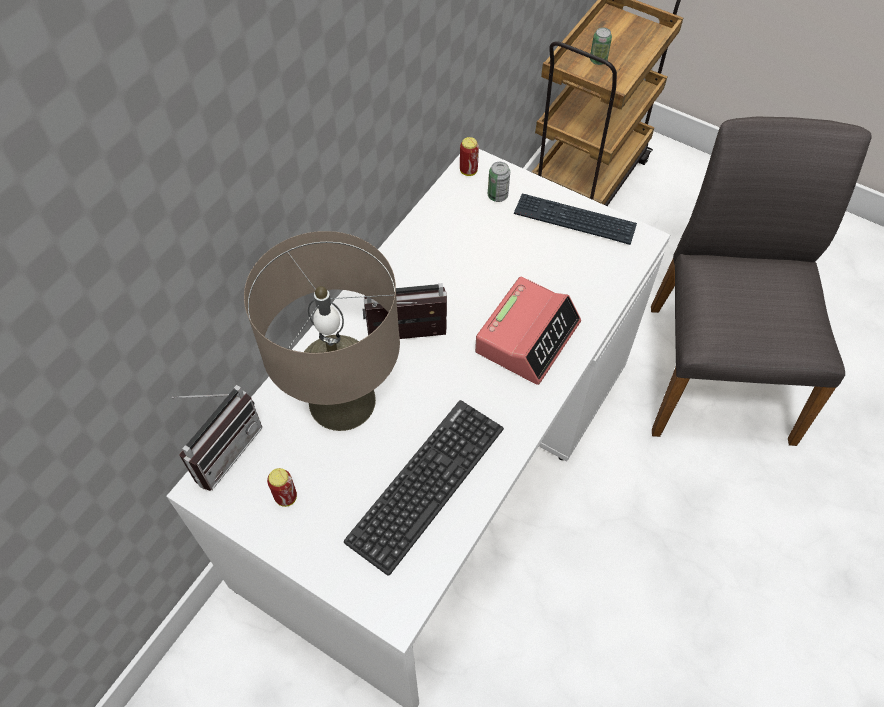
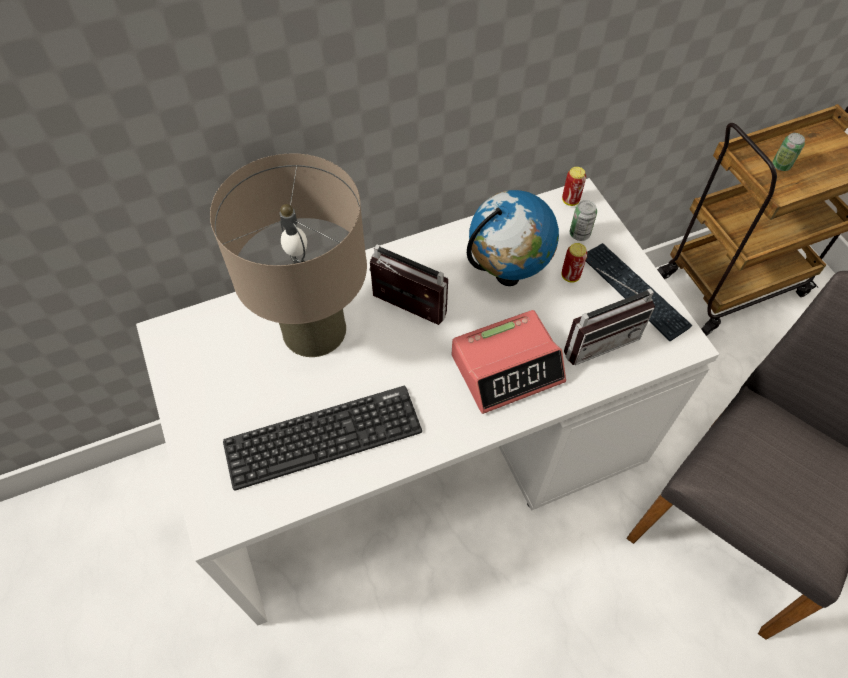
camera: 35 degrees right, 0 degrees up
(222, 448) = (200, 312): radio -> radio (597, 338)
(286, 497) = (213, 378): can -> can (570, 276)
(467, 262) = (507, 275): none -> globe

